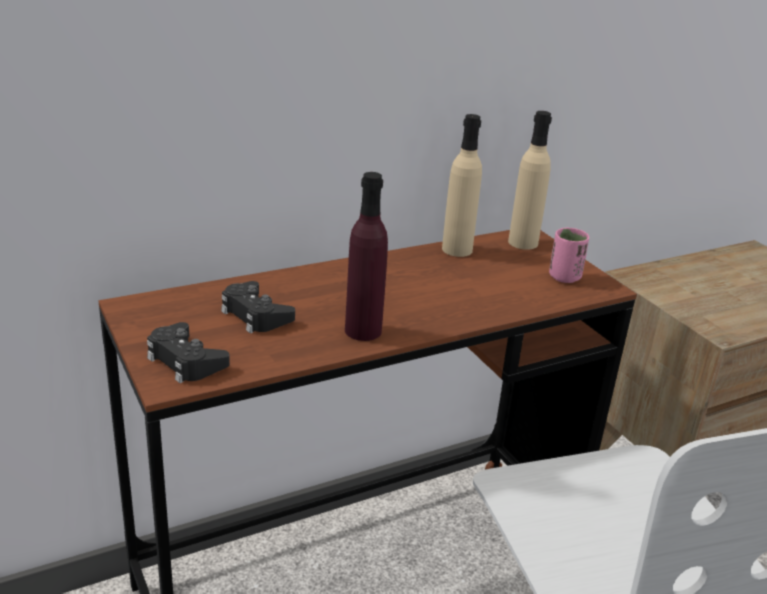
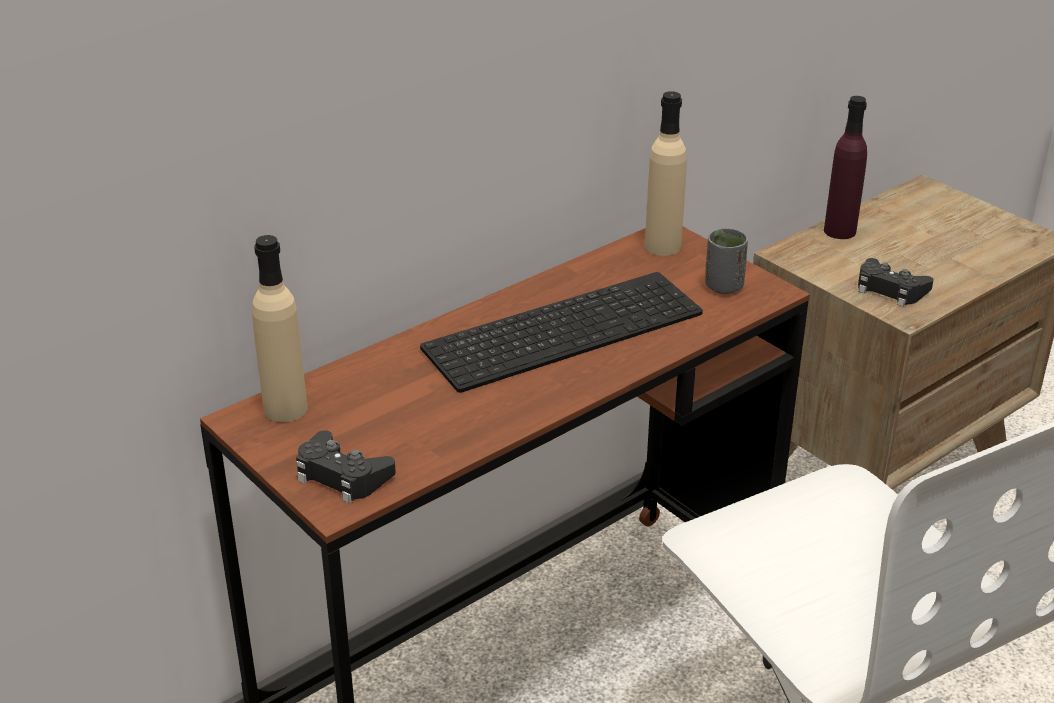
camera: 10 degrees left, 5 degrees up
(255, 315) = (392, 403): black game controller -> black game controller (890, 289)
(363, 331) = (522, 400): purple bottle -> purple bottle (840, 231)
(420, 285) = (563, 328): none -> keyboard
(457, 249) = (589, 270): beige bottle -> beige bottle (285, 409)
(564, 277) = (723, 286): pink cup -> grey cup

